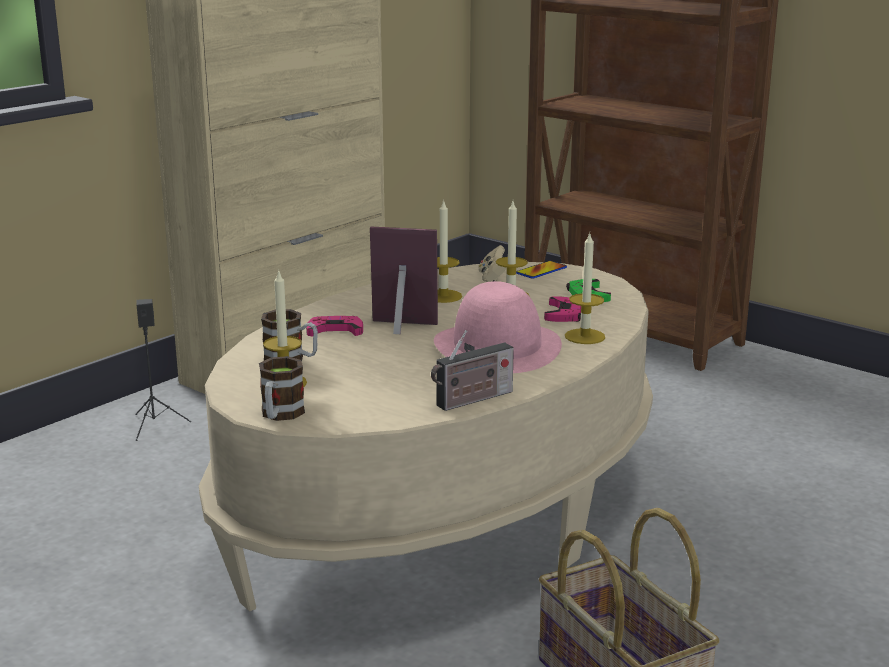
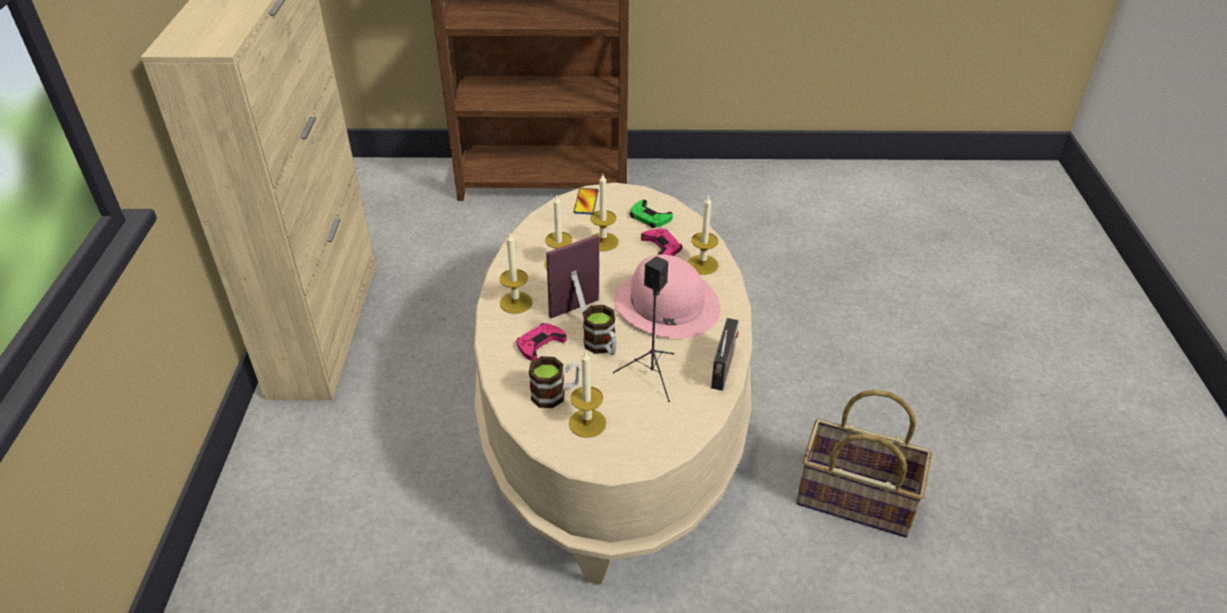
camera: 40 degrees left, 20 degrees up
(154, 425) = (304, 456): black speaker -> black speaker (652, 376)
(280, 415) = (632, 459): mug -> mug (602, 347)
(361, 304) = (516, 302): none -> candle
(493, 278) = (565, 225): beige game controller -> none

